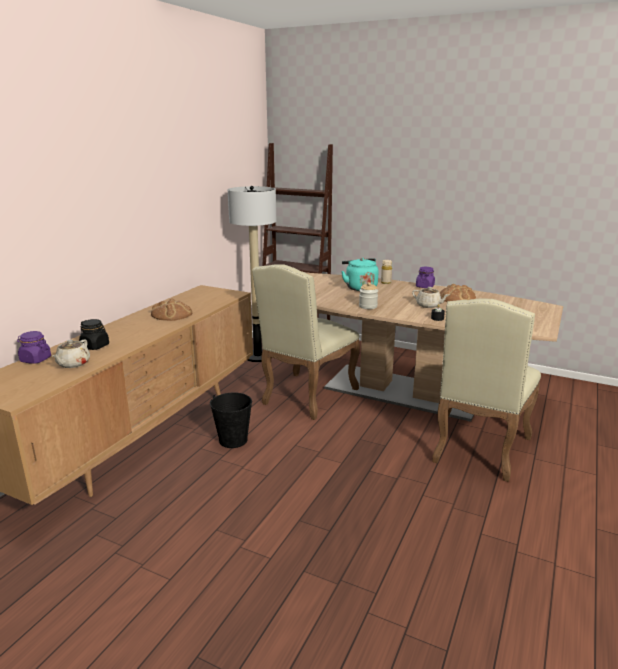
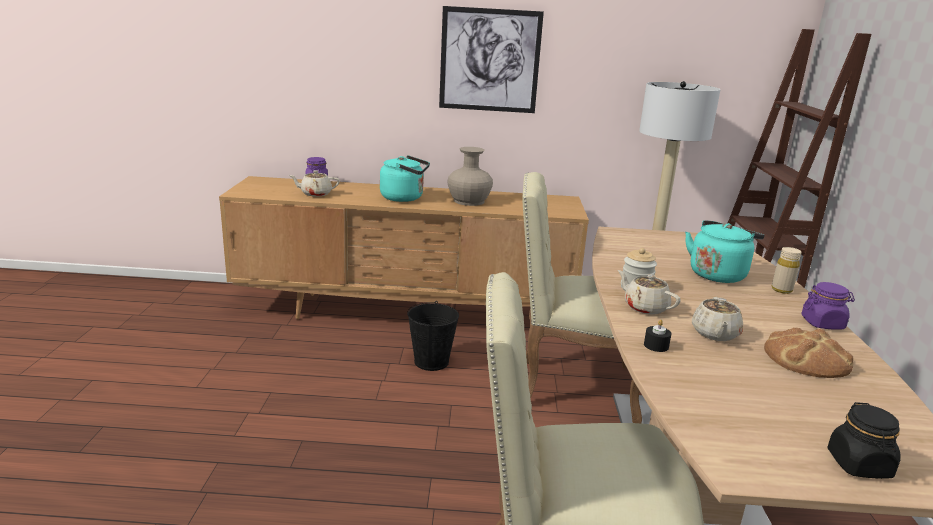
camera: 65 degrees right, 0 degrees up
(95, 346) = (359, 192): black jar -> black jar (859, 465)
(131, 195) = (489, 60): none -> picture
(136, 332) = (404, 198): none -> turquoise kettle
(172, 314) = (469, 201): bread -> beige vase
(393, 310) = (645, 307): none -> beige teapot

